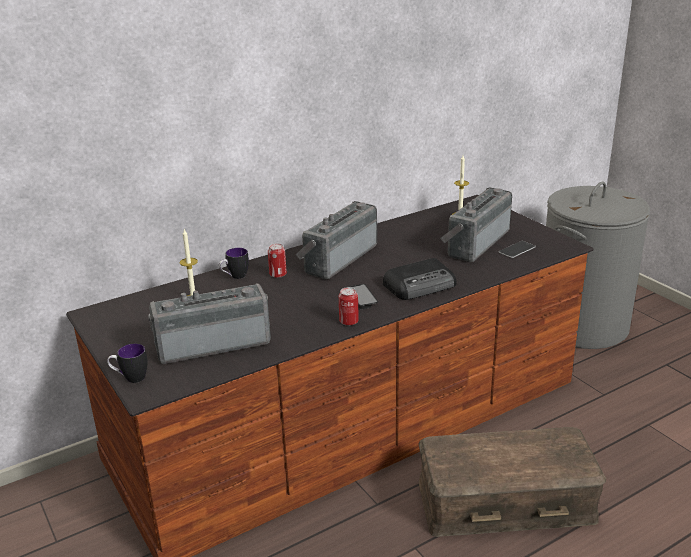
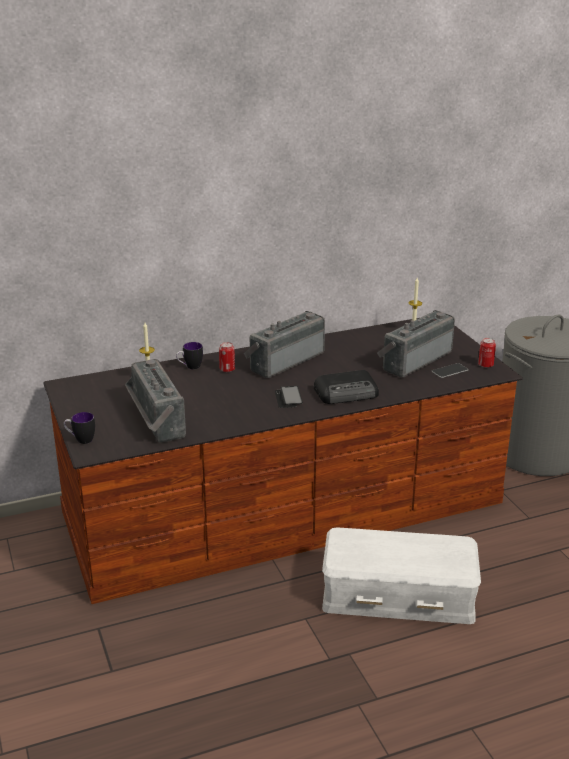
camera: 10 degrees right, 0 degrees up
(213, 343) = (153, 420): radio -> radio turned 105 degrees counterclockwise
(348, 322) = (272, 416): can -> can (485, 365)
(505, 499) = (398, 592): brown storage box -> white storage box

